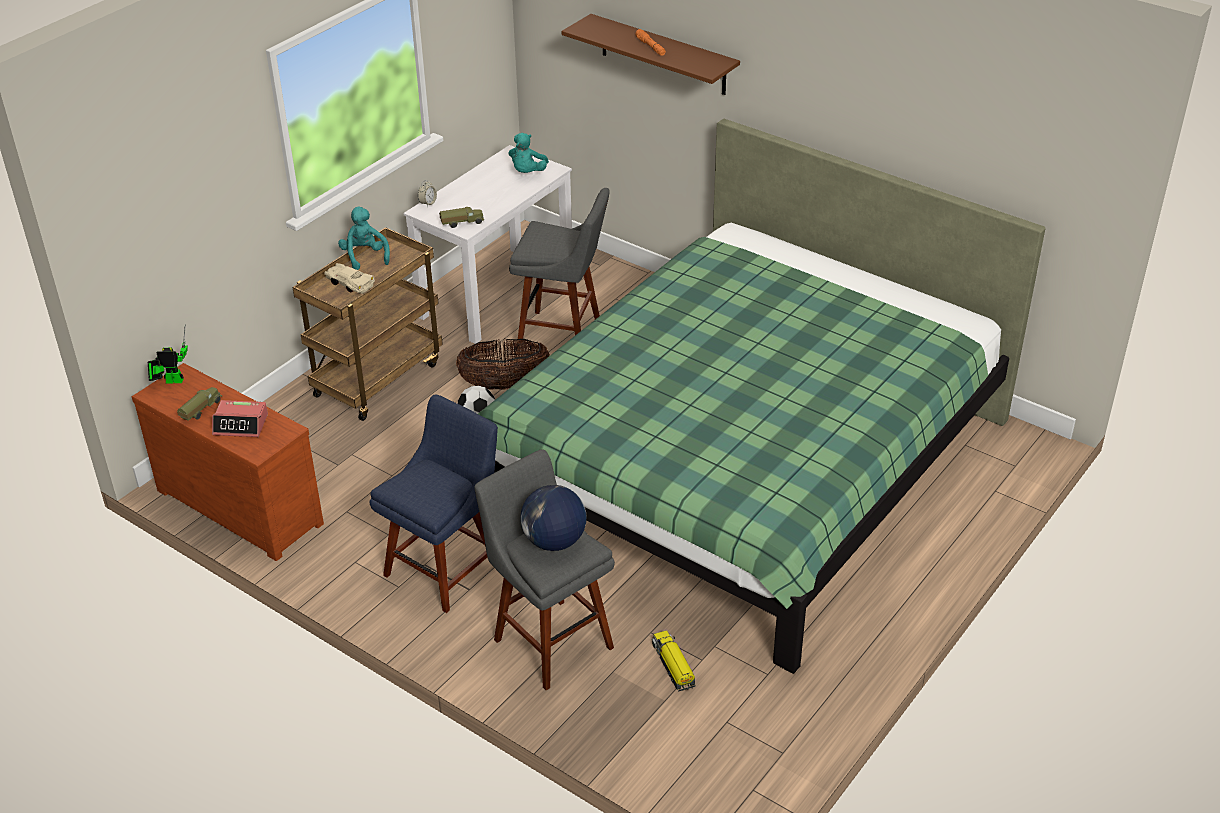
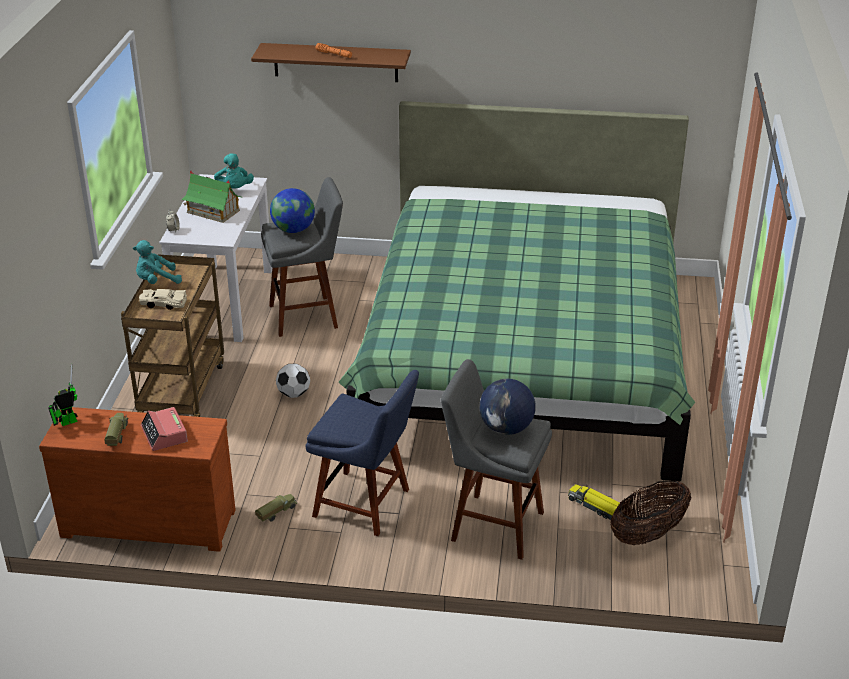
camera: 30 degrees left, 5 degrees down
(241, 424) = (164, 434): alarm clock -> alarm clock turned 90 degrees clockwise
(365, 256) = (156, 281): turquoise plush toy -> turquoise plush toy turned 60 degrees counterclockwise
(446, 567) = (366, 504): blue chair -> blue chair turned 105 degrees clockwise
(462, 223) = (217, 236): toy truck -> toy truck (276, 513)
(483, 192) = (213, 211): none -> toy house
(504, 385) = (292, 363): basket -> basket (647, 534)
(552, 237) = (293, 230): none -> globe

